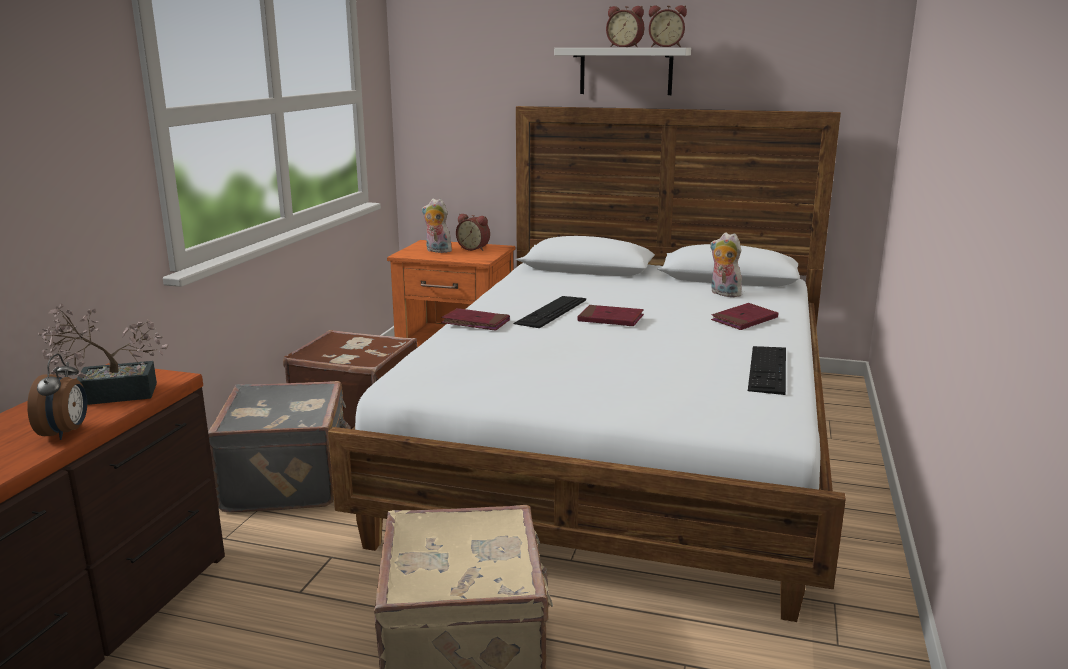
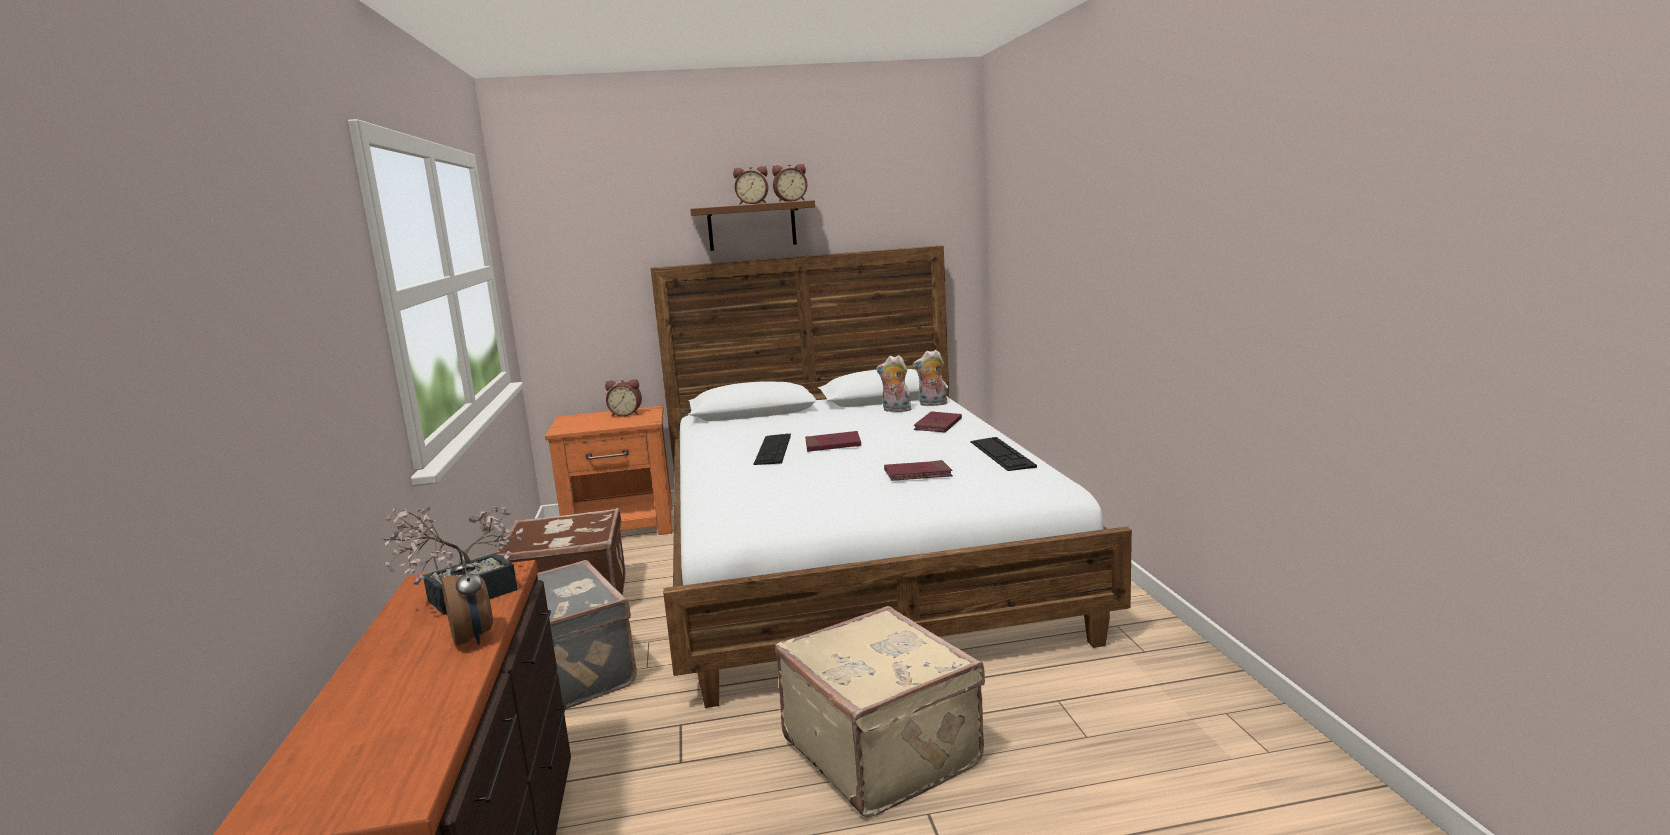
camera: 25 degrees left, 5 degrees down
(437, 251) = (590, 422): plush toy -> plush toy (932, 404)
(475, 323) = (717, 471): red book -> red book (918, 474)
(626, 71) = (752, 226): white shelf -> brown shelf

